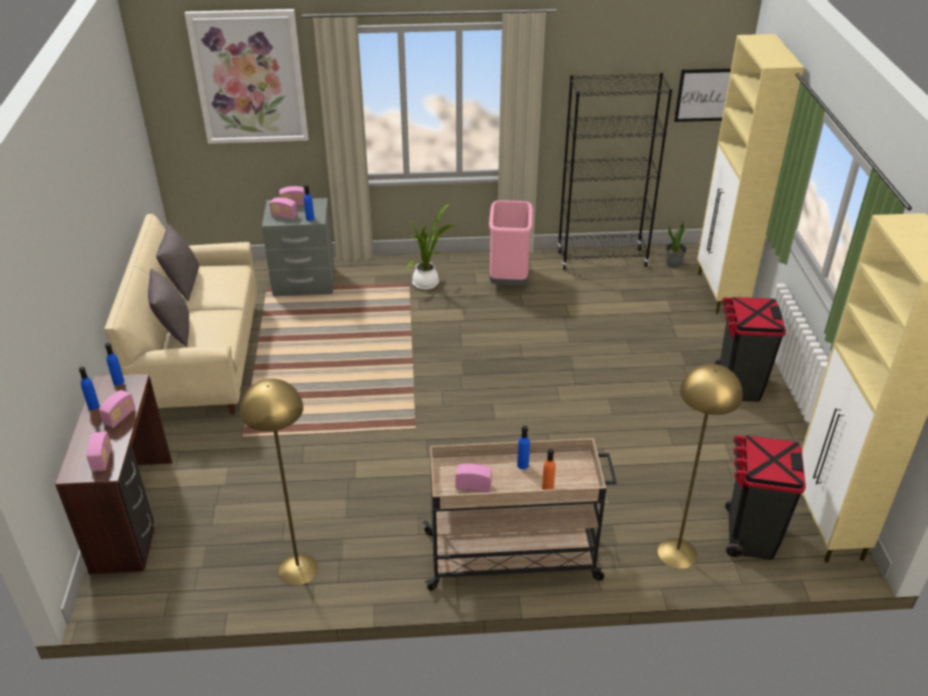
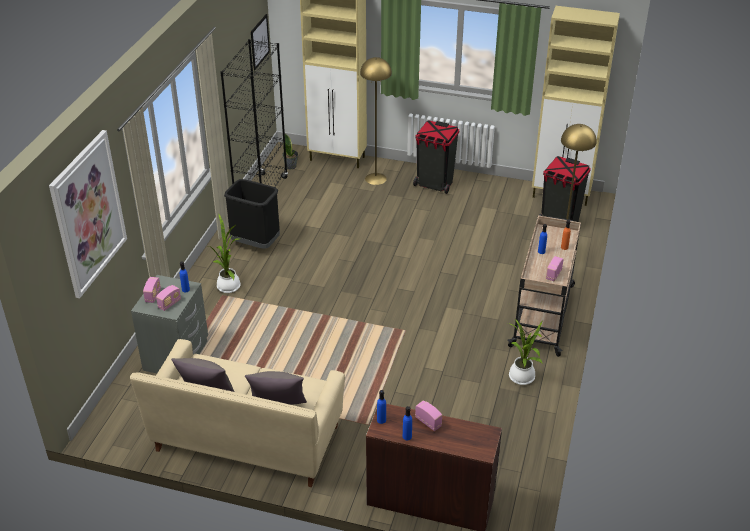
camera: 70 degrees left, 0 degrees up
(102, 460) = (475, 435): radio -> none
(298, 569) = (520, 414): yellow floor lamp -> yellow floor lamp (375, 178)
(369, 558) = (522, 378): none -> potted plant
(509, 280) = (256, 243): pink trash can -> black trash can

